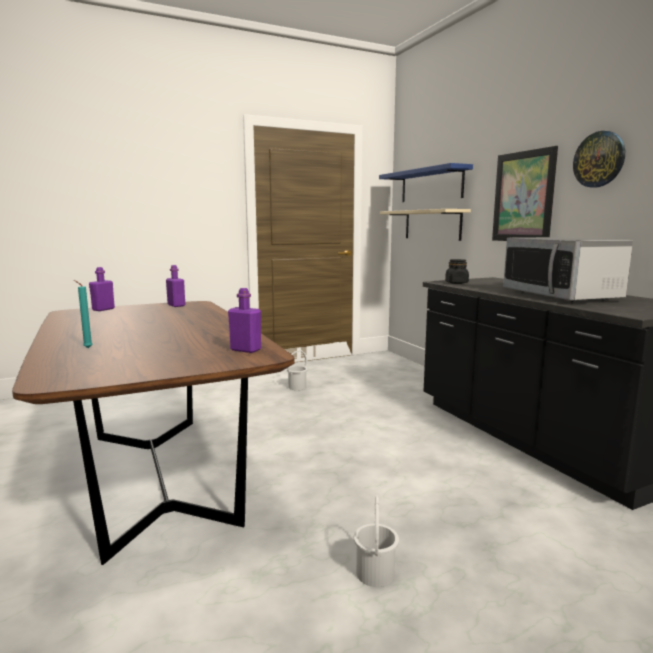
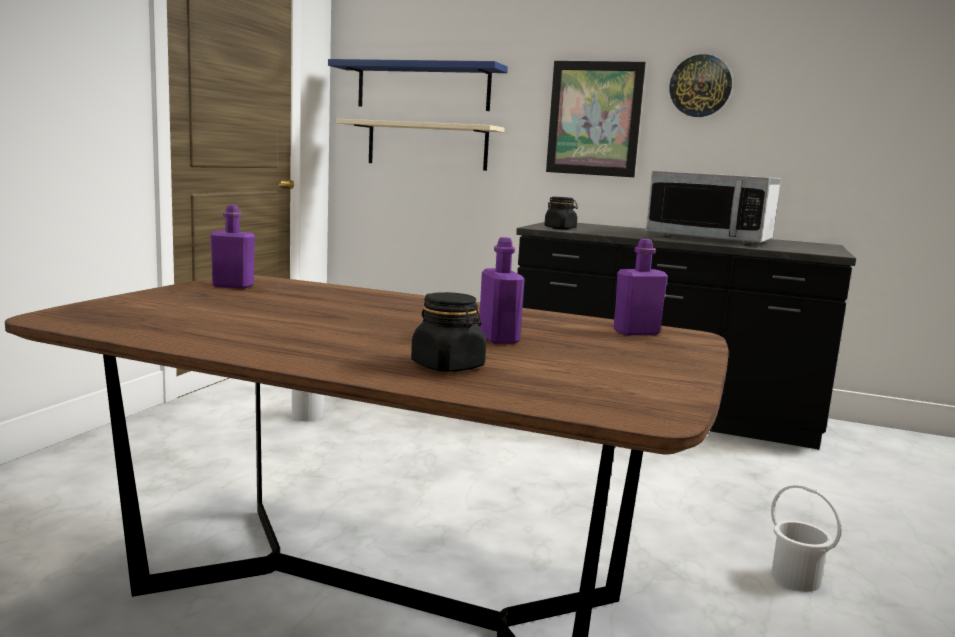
camera: 45 degrees left, 0 degrees up
(86, 348) = (448, 366): turquoise candle -> black jar
(103, 309) = (120, 305): purple bottle -> purple bottle (498, 338)

